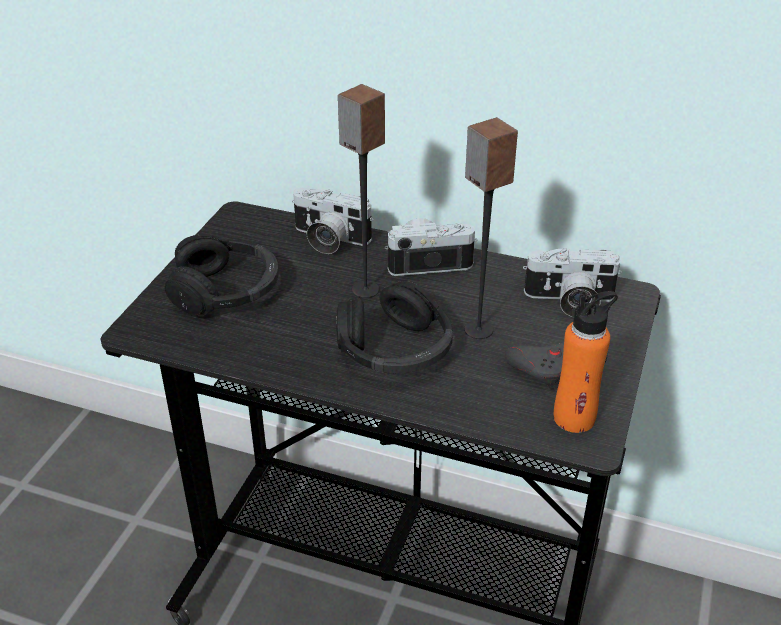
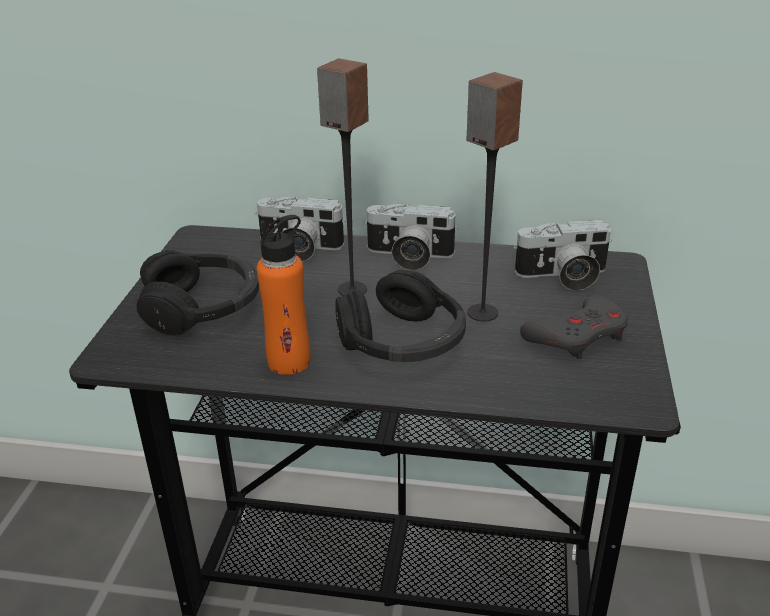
camera: 10 degrees left, 5 degrees down
(428, 261) = (408, 257): camera -> camera turned 150 degrees counterclockwise
(574, 418) = (614, 383): orange bottle -> orange bottle (289, 361)

